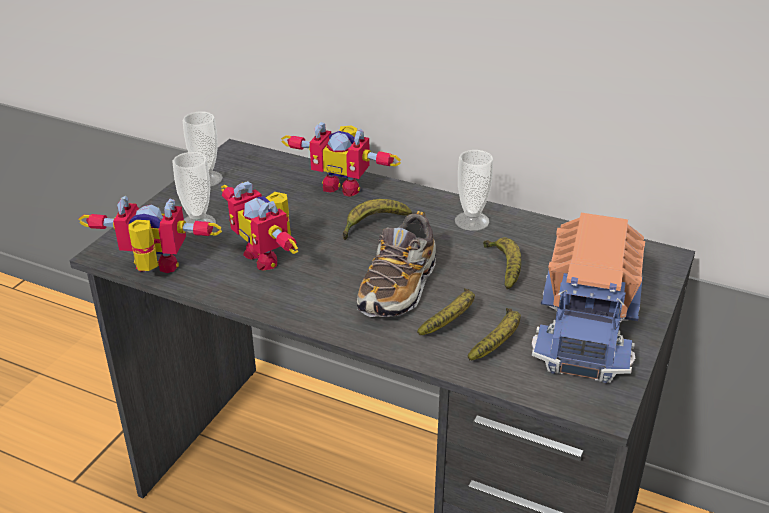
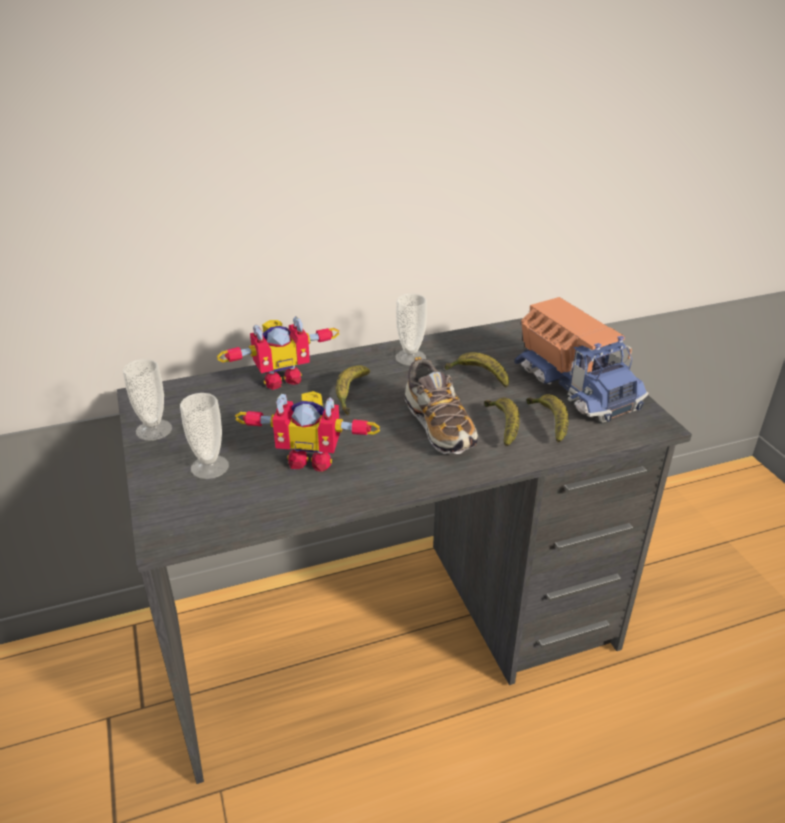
camera: 45 degrees left, 0 degrees up
(154, 271) = (237, 524): toy robot -> none

